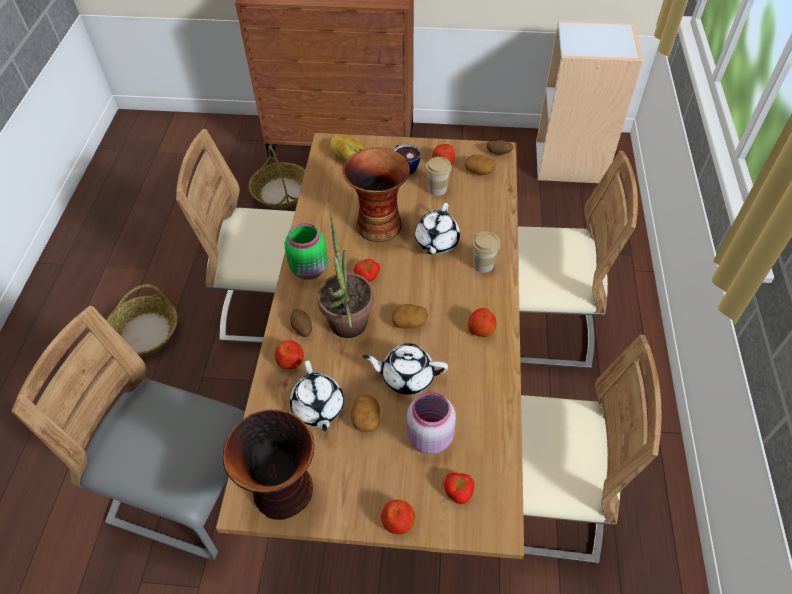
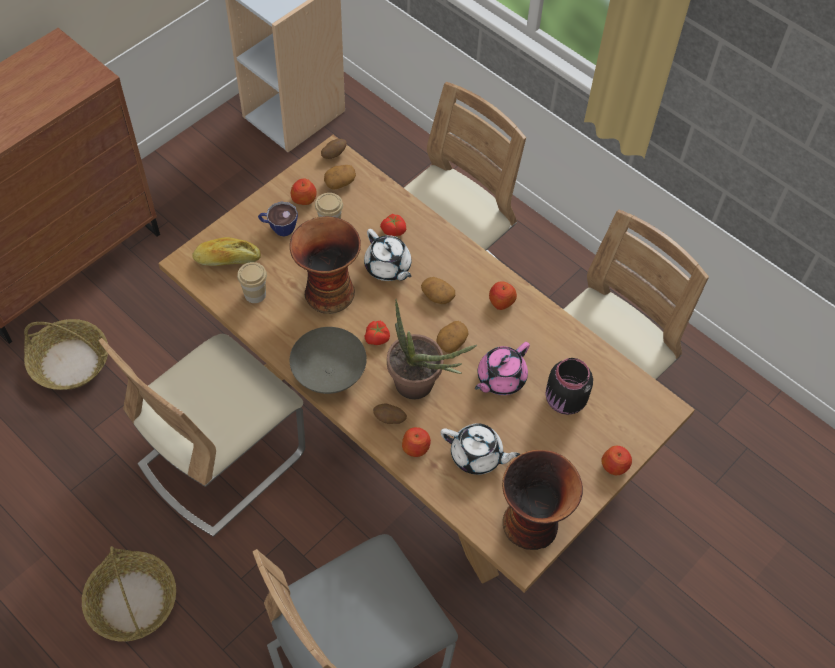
camera: 55 degrees left, 5 degrees up
(310, 269) = (330, 373): green jar -> grey bowl
(365, 418) = (514, 430): potato -> potato (437, 296)
(406, 376) = (500, 378): white teapot -> pink teapot
(428, 437) = (564, 401): pink jar -> black jar
(459, 490) = (621, 412): tomato -> tomato (393, 230)
(483, 264) = (441, 254): cup -> cup (255, 294)

